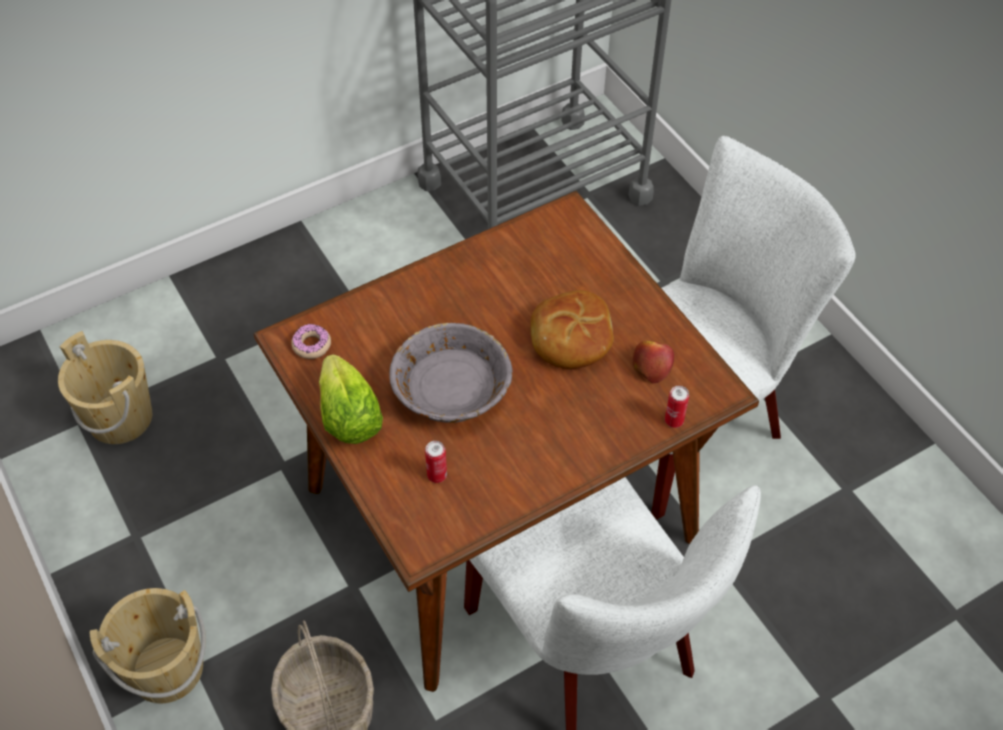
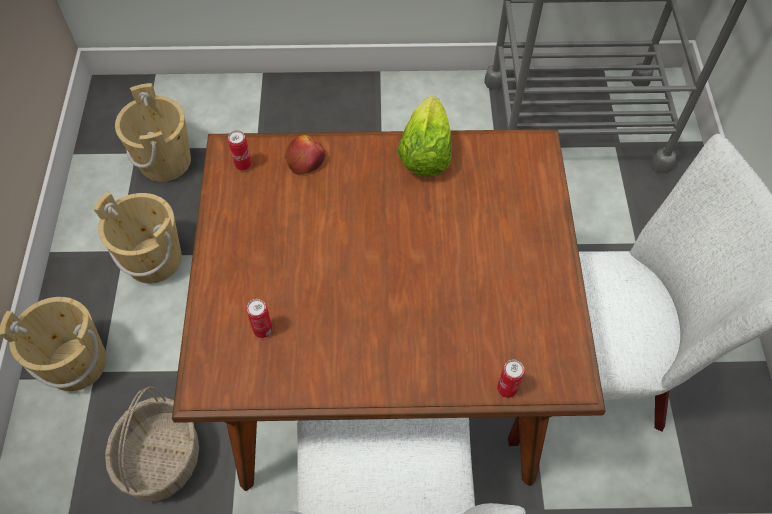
camera: 30 degrees right, 5 degrees up
(180, 523) = (154, 259): none -> beige bucket
(311, 345) = (243, 165): donut -> can
(349, 418) = (228, 242): lettuce -> lettuce (425, 154)
(452, 388) = (329, 257): grey bowl -> none
(570, 338) = (462, 262): bread -> none
(652, 365) = (521, 324): apple -> apple (305, 159)

